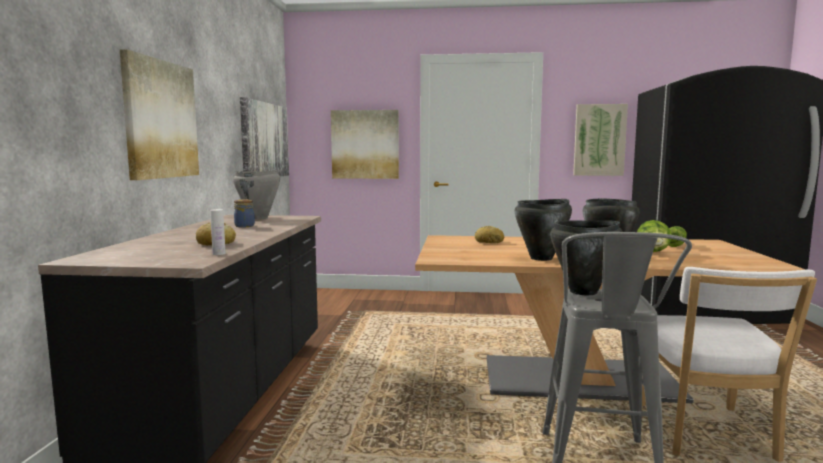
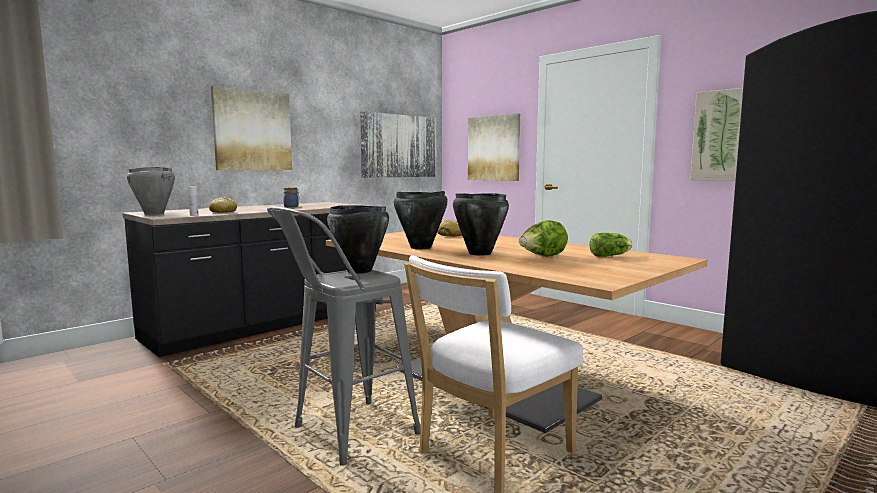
camera: 40 degrees right, 0 degrees up
(258, 218) = (327, 204): grey cooking pot -> grey cooking pot (154, 214)

